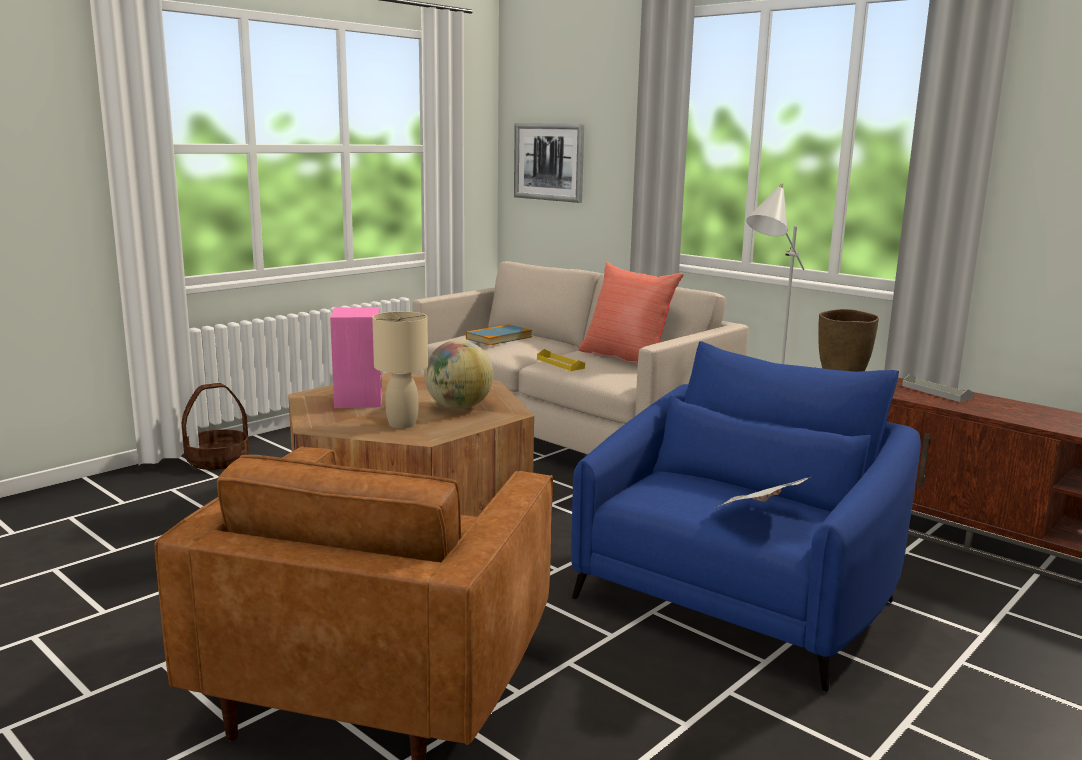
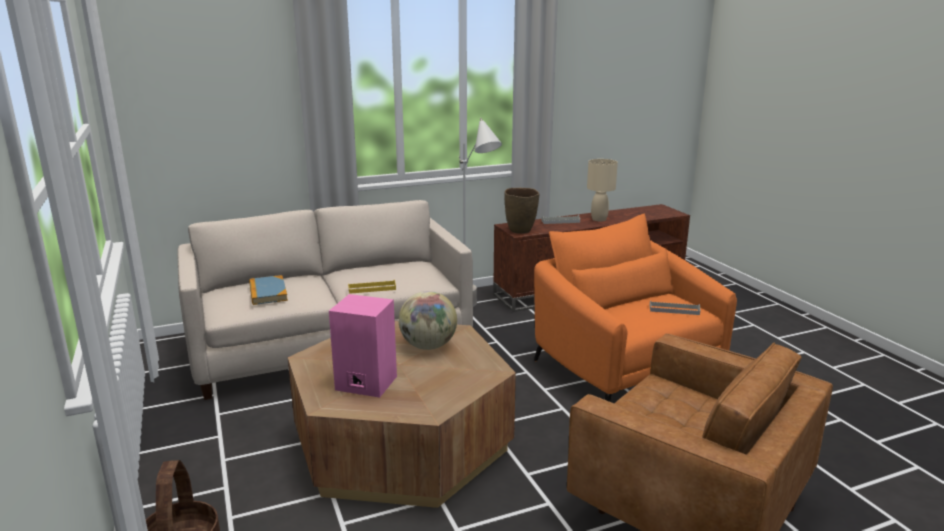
camera: 65 degrees left, 5 degrees up
(402, 424) = (454, 374): beige table lamp -> beige table lamp (599, 219)
(549, 162) = (180, 119): picture -> none
(626, 358) = (382, 267): red pillow -> none
(737, 599) = (626, 365): blue armchair -> orange armchair
(757, 517) = (674, 310): newspaper -> grey tray

